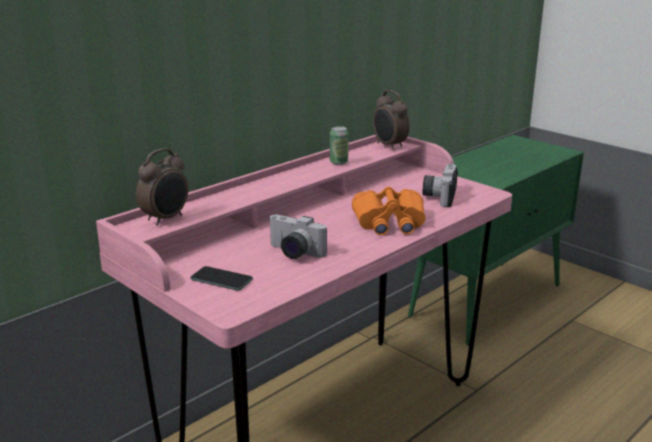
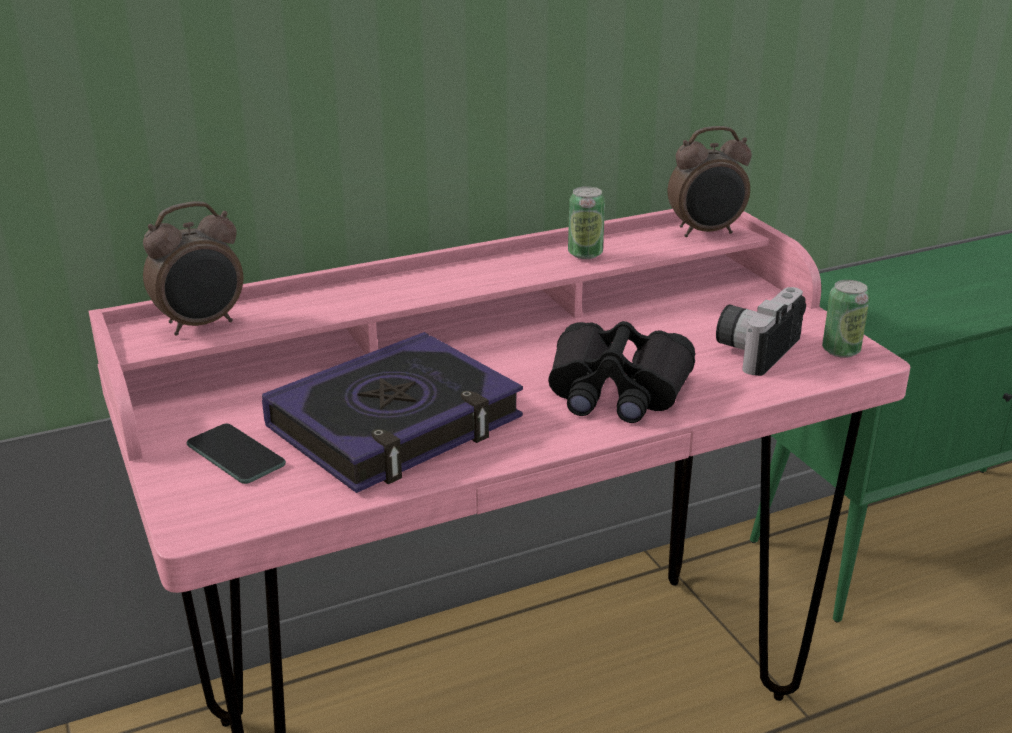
camera: 20 degrees right, 5 degrees up
(293, 253) = (395, 424): camera -> book
(389, 146) = (706, 232): alarm clock -> alarm clock turned 90 degrees counterclockwise
(389, 222) = (616, 391): orange binoculars -> black binoculars
(478, 191) = (840, 351): none -> can

